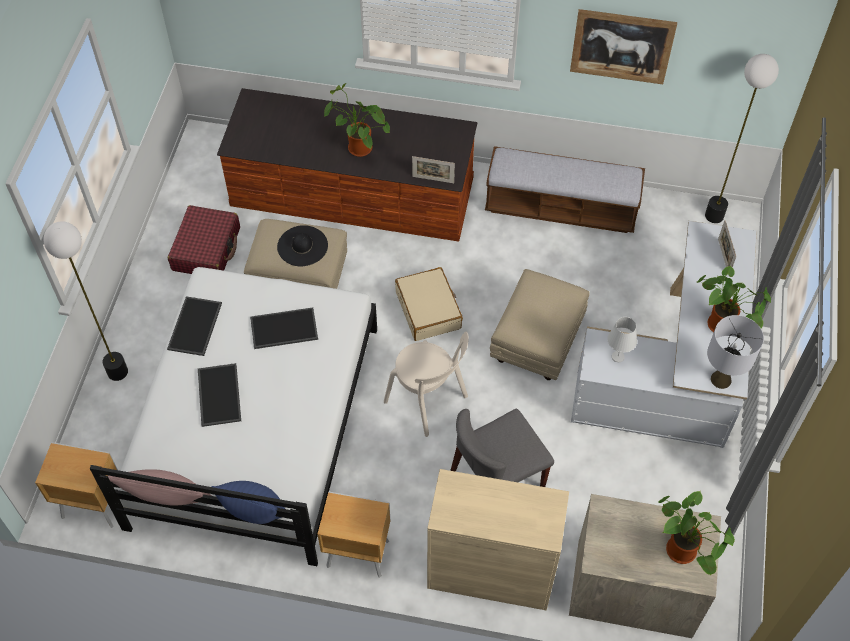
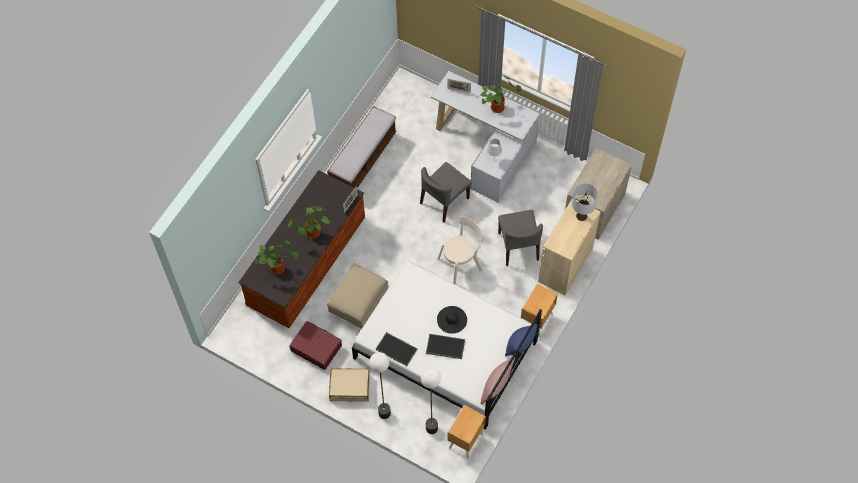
camera: 70 degrees left, 5 degrees up
(283, 329) = (415, 306): tray -> none
(302, 246) = (359, 285): black hat -> black hat (452, 319)
(428, 310) = (405, 246): beige suitcase -> beige suitcase (350, 387)
(537, 341) = (444, 201): beige ottoman -> grey chair
(622, 46) = (344, 73): picture -> none
(684, 552) = (608, 168): potted plant -> potted plant (278, 267)
(714, 215) = (398, 91): floor lamp -> floor lamp (431, 428)
(721, 379) = (527, 119): grey table lamp -> grey table lamp (581, 216)

